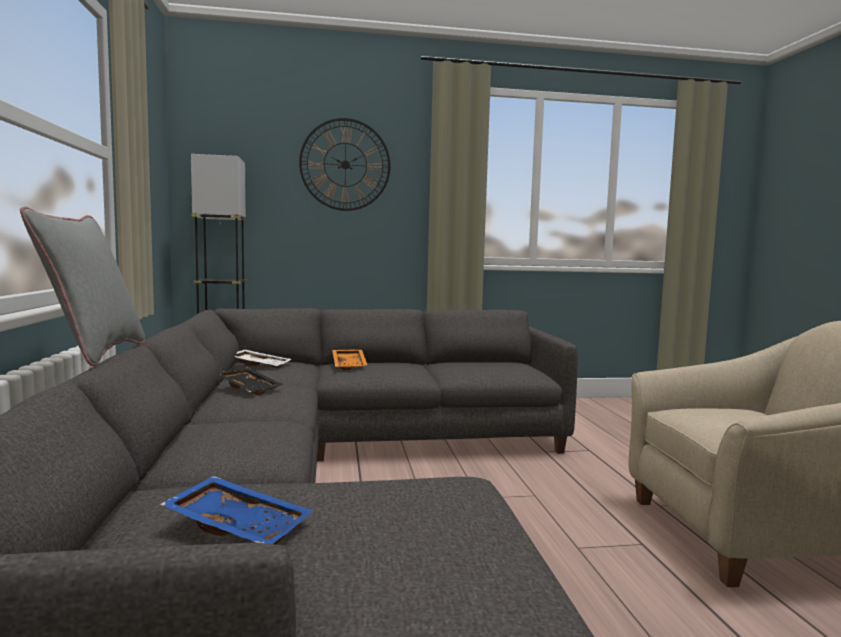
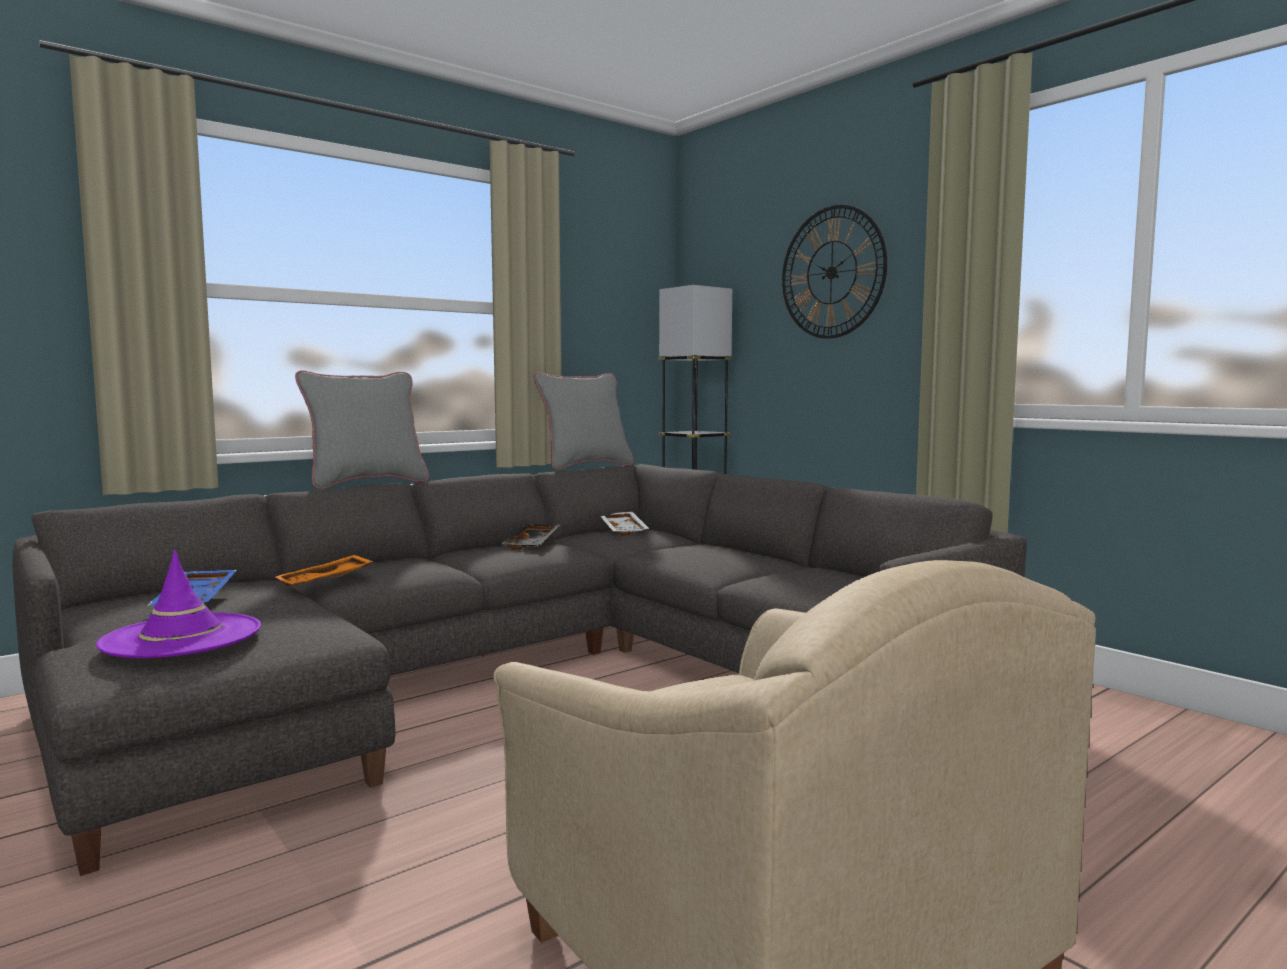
camera: 60 degrees right, 0 degrees up
(181, 314) = (585, 466): none -> grey pillow
(350, 365) = (694, 546): orange tray -> orange tray (325, 581)
(417, 543) = (182, 637): none -> purple hat

